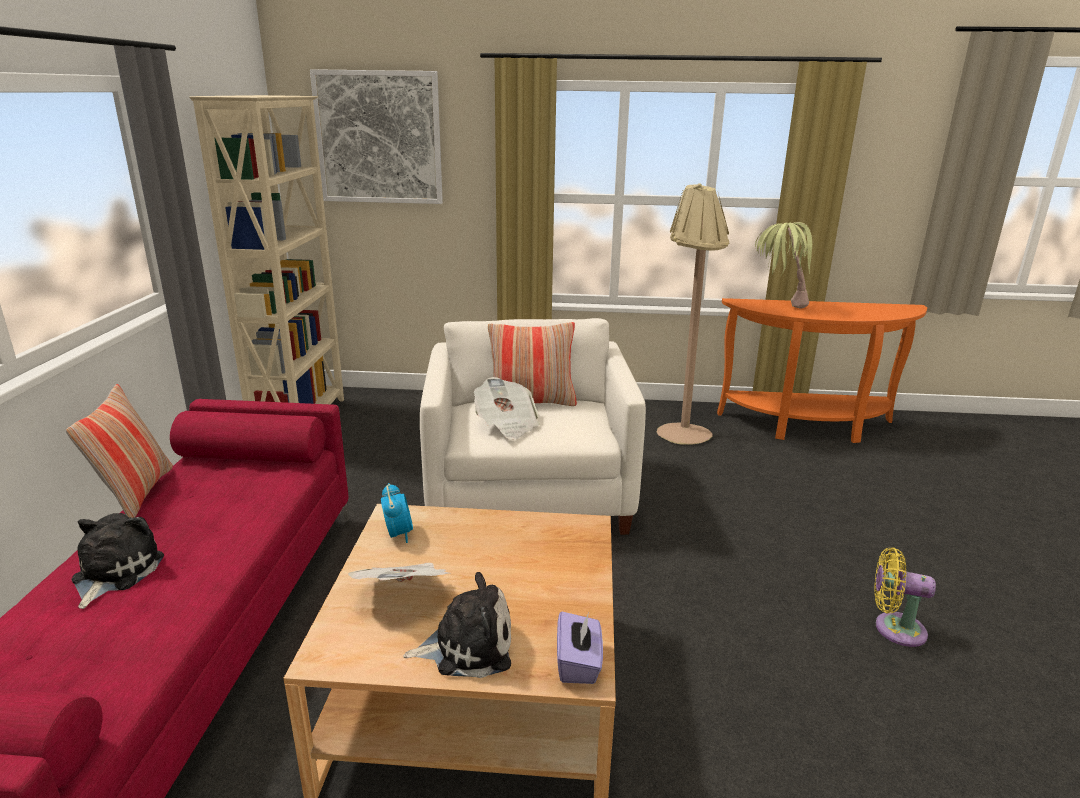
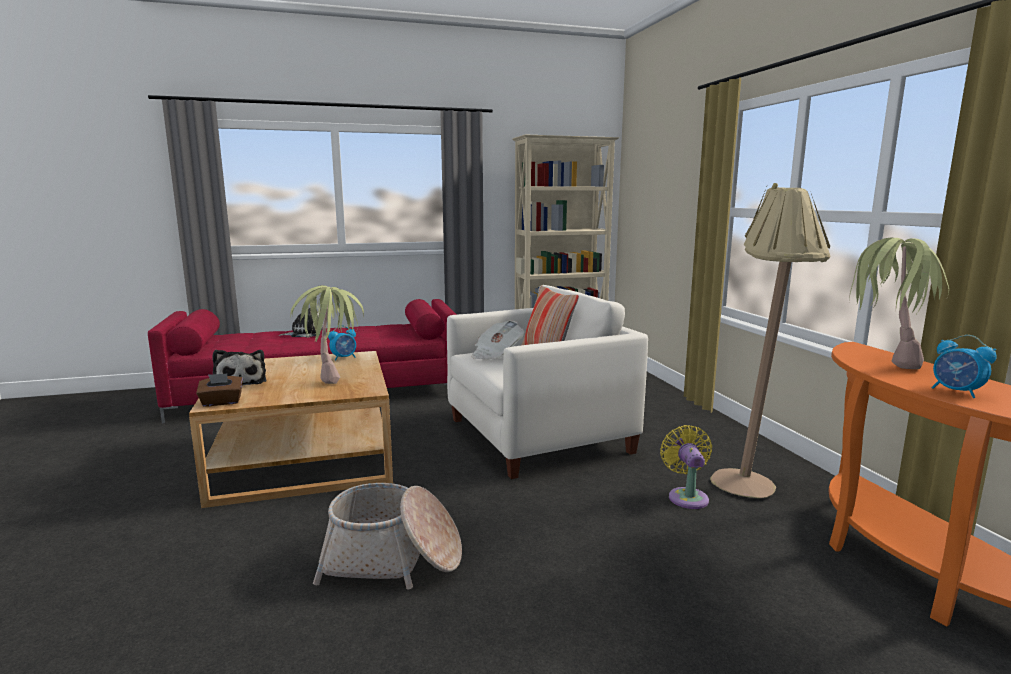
camera: 70 degrees right, 10 degrees down
(136, 494) = (370, 324): pillow -> none
(379, 138) = (657, 166): picture -> none
(404, 593) = (287, 366): newspaper -> none
(500, 550) = (334, 376): none -> potted plant
(578, 664) = (221, 402): purple tissue box -> brown tissue box
(774, 638) = (393, 559): none -> basket
(850, 314) = (956, 392): none -> alarm clock
(894, 628) = (437, 640): yellow fan -> yellow fan (687, 496)

